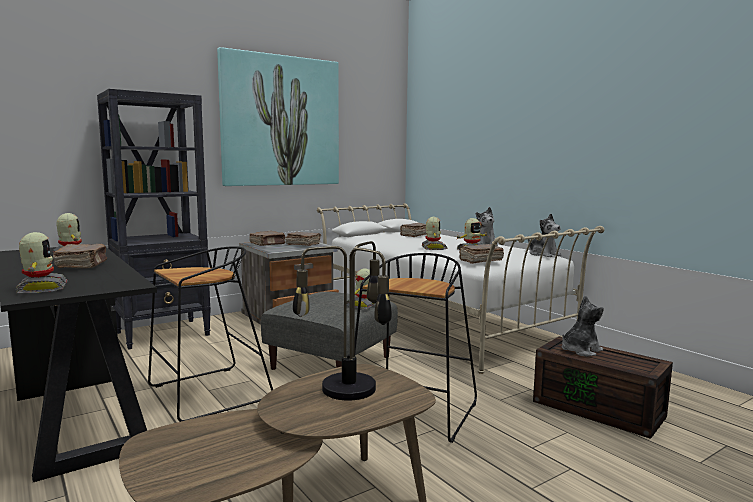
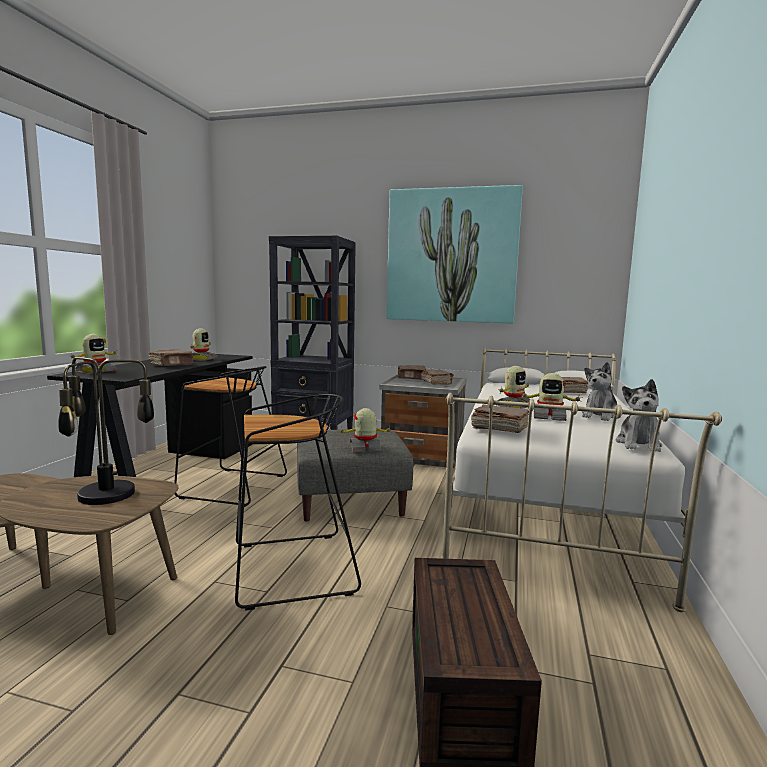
camera: 50 degrees right, 0 degrees up
(580, 350) = (463, 587): plush toy -> none

